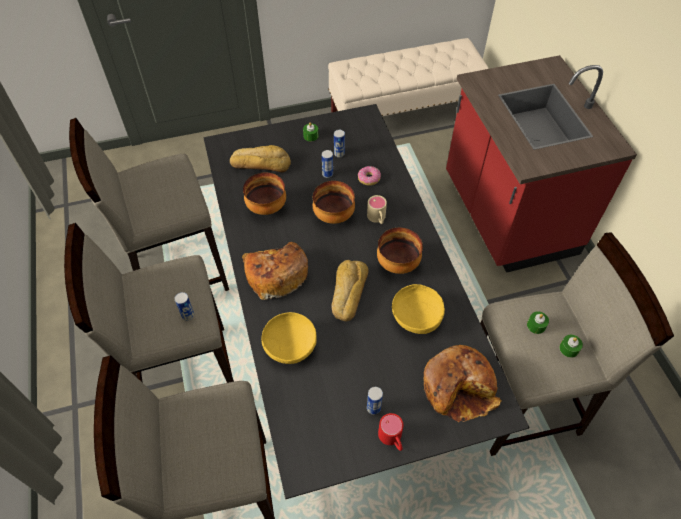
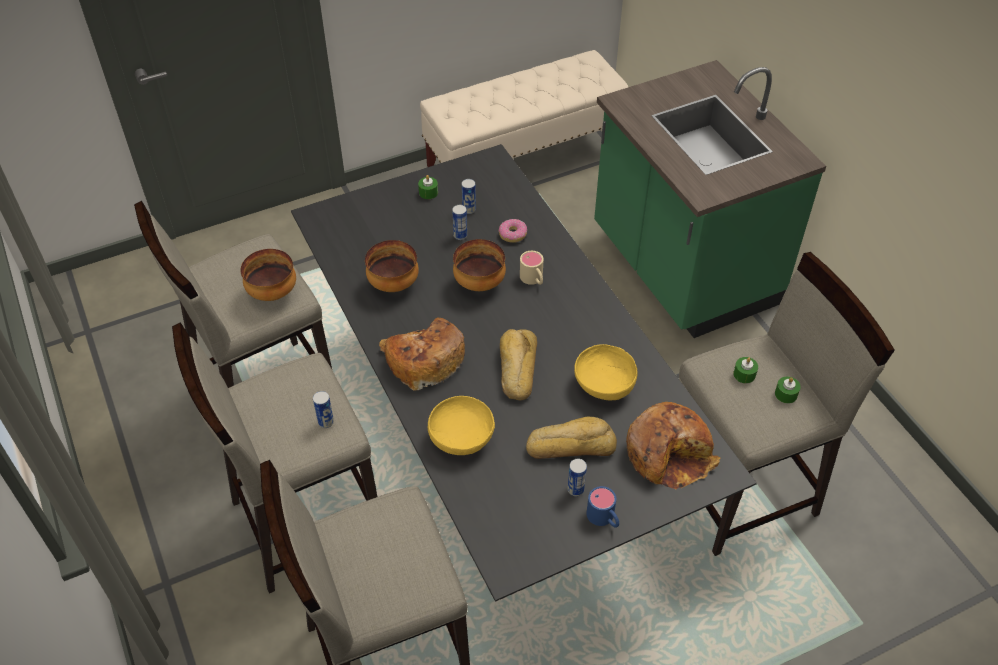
camera: 10 degrees left, 5 degrees down
(261, 163) = (373, 233): bread -> bread (570, 445)
(392, 439) = (604, 518): red mug -> blue mug
(397, 264) = (568, 328): bowl -> bowl (272, 293)
(507, 216) = (682, 269): red counter -> green counter

